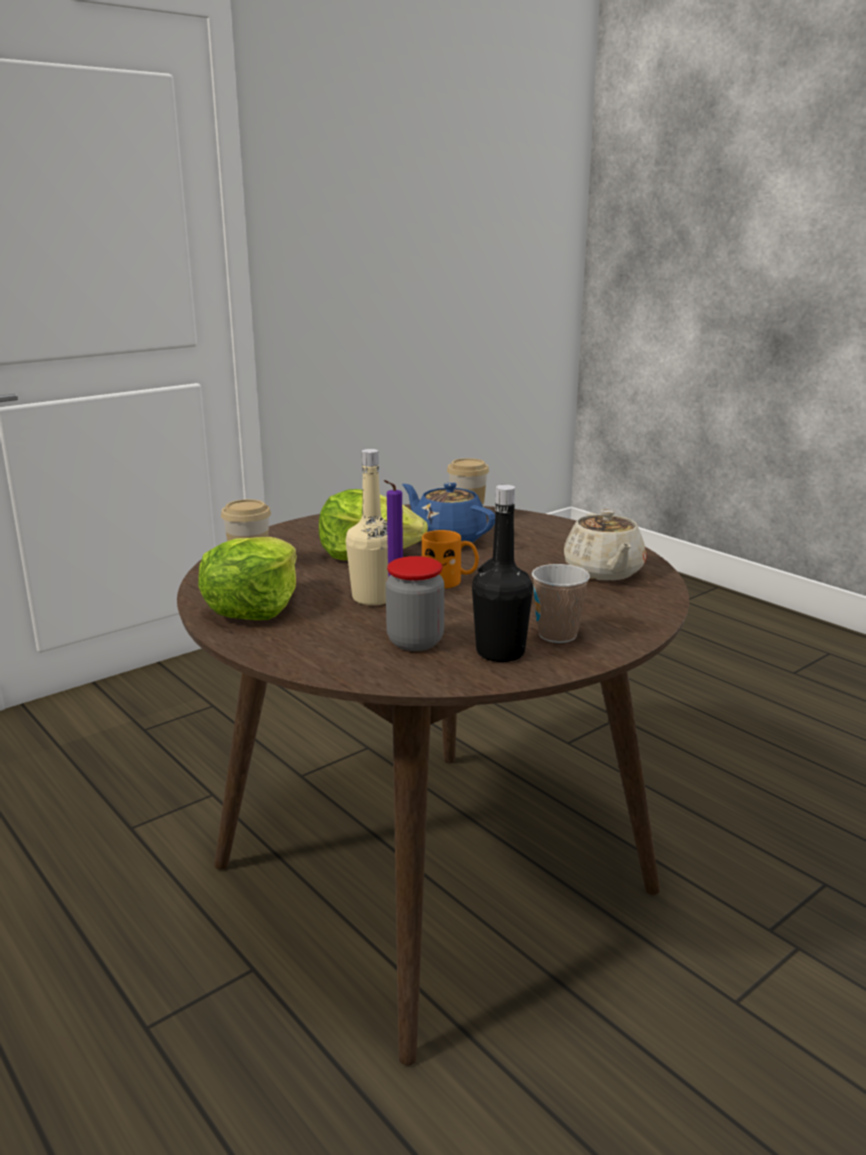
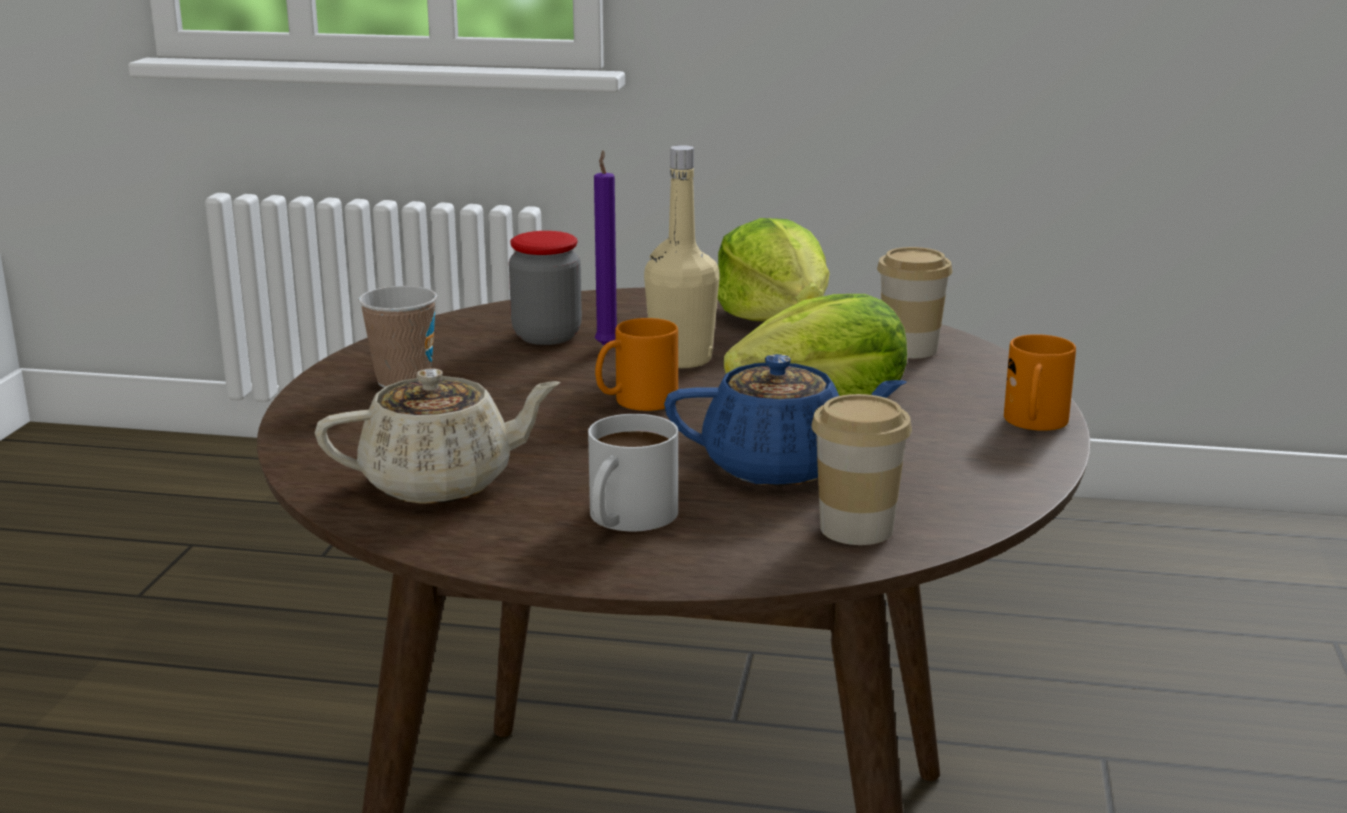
camera: 140 degrees right, 0 degrees up
(309, 524) = (1035, 424): none -> orange mug
(500, 652) = (443, 350): black bottle -> none
(545, 539) = (625, 519): none -> white mug
(603, 572) = (441, 482): beige teapot -> beige teapot turned 120 degrees clockwise

